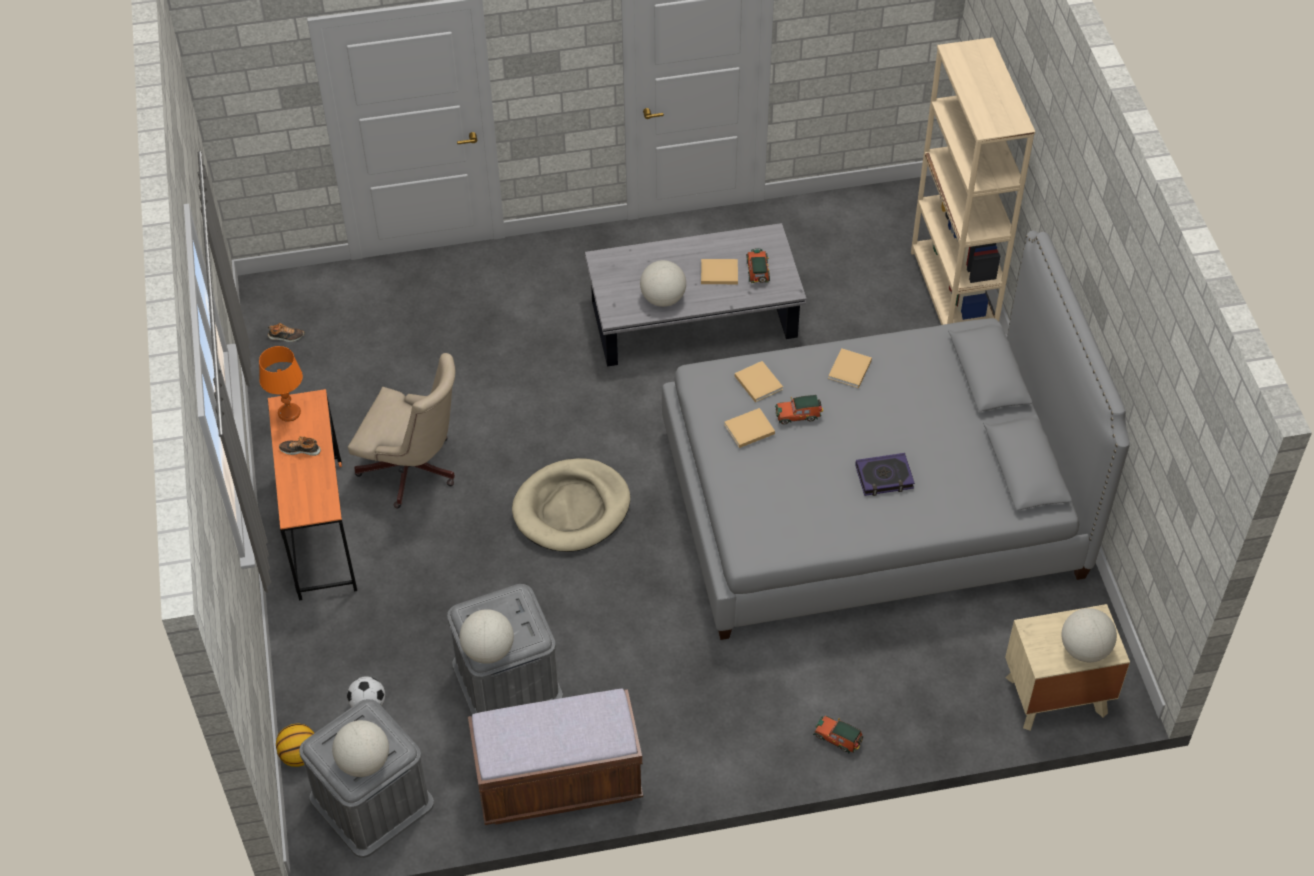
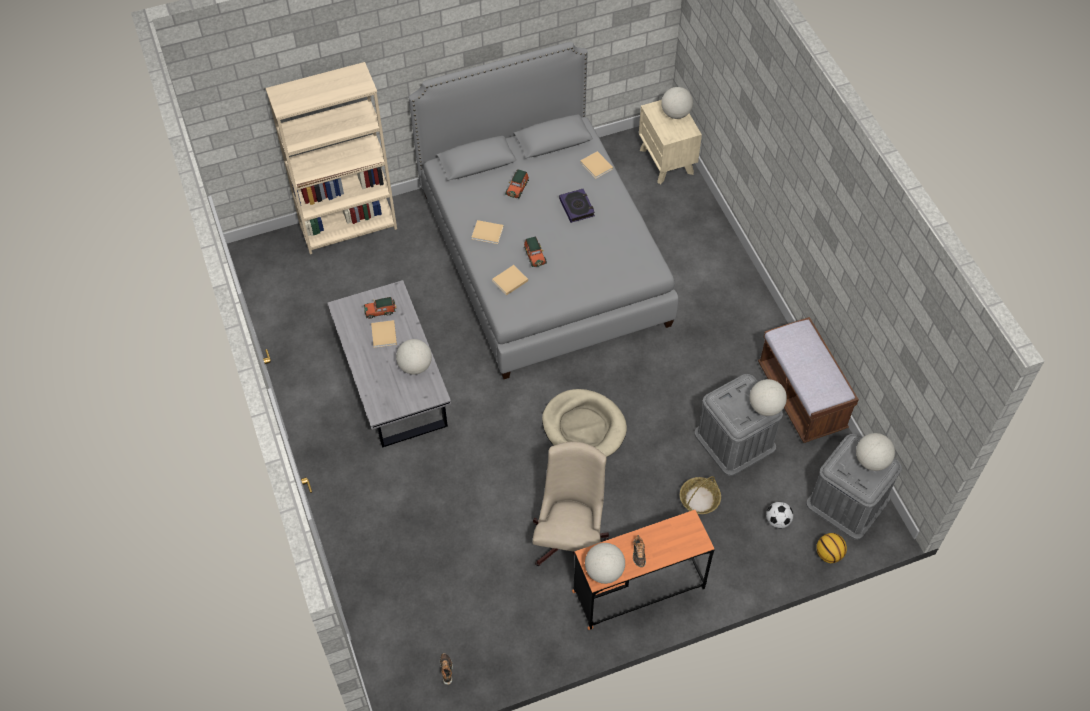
camera: 100 degrees left, 5 degrees up
(289, 412) = (604, 571): orange table lamp -> globe
(427, 619) = (699, 499): none -> basket
(748, 429) = (553, 282): beige book -> beige book (597, 166)
(838, 738) = (725, 258): toy car -> toy car (517, 188)

